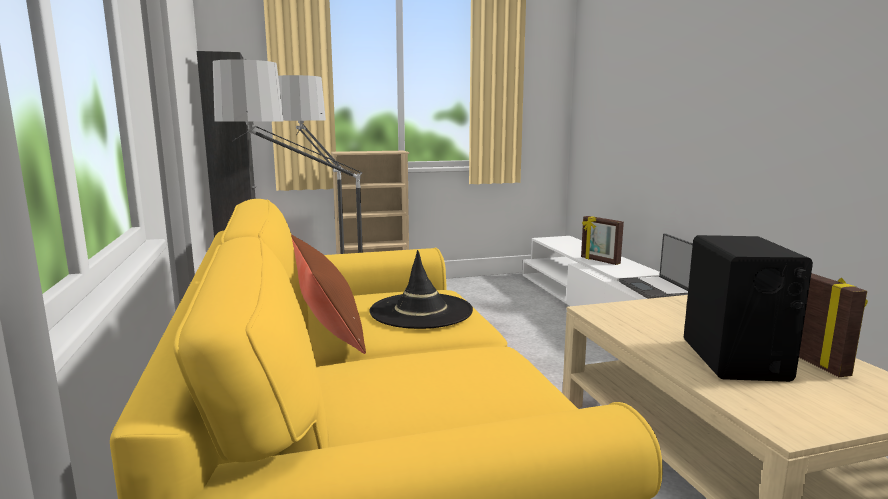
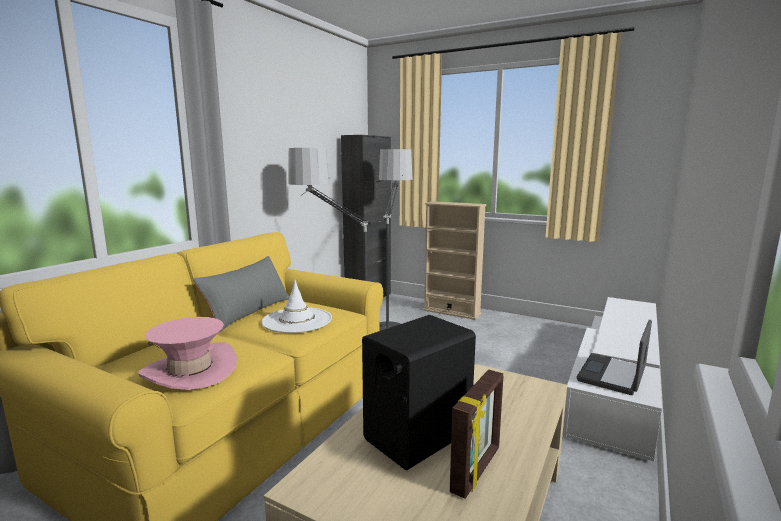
camera: 45 degrees right, 0 degrees up
(325, 324) = (248, 312): brown pillow -> grey pillow
(421, 311) = (297, 320): black hat -> white hat
(483, 396) = (190, 370): none -> pink hat
(599, 261) = (618, 333): picture frame -> none

